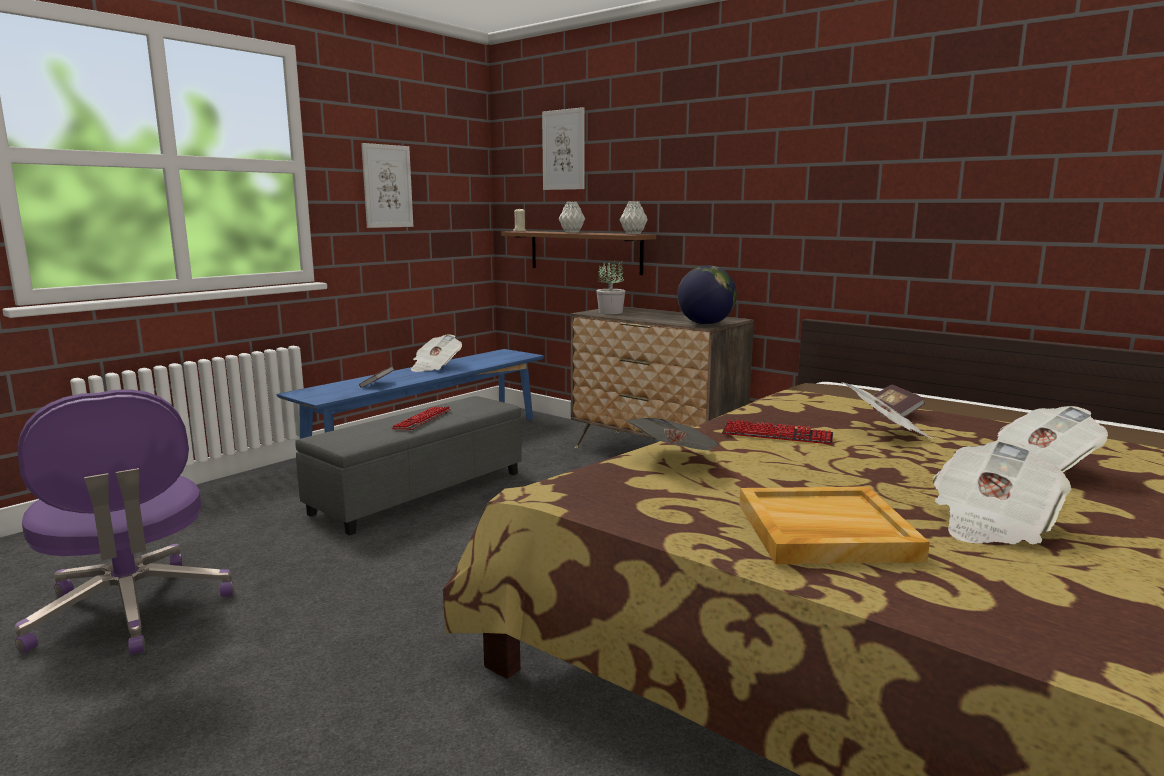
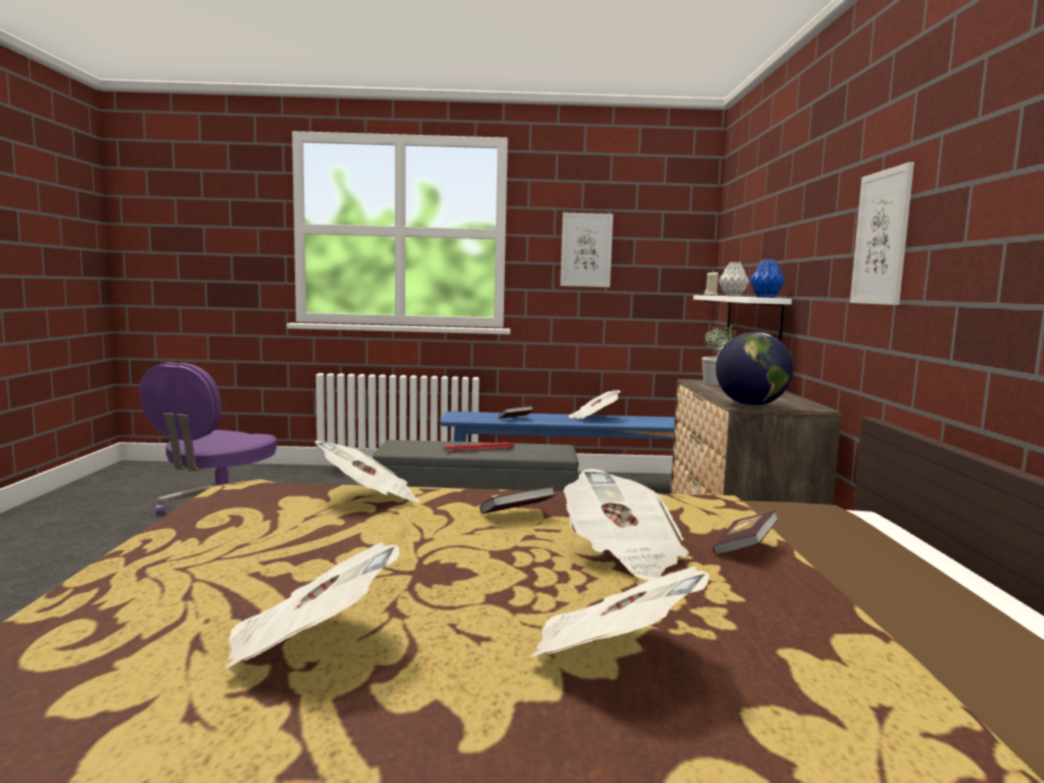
camera: 50 degrees right, 5 degrees down
(563, 150) = (751, 208): picture -> picture (881, 238)
(585, 252) = (753, 318): brown shelf -> white shelf
(633, 234) = (765, 297): grey vase -> blue vase
(777, 435) = (516, 515): keyboard -> book
(824, 531) = (210, 572): beige tray -> none

